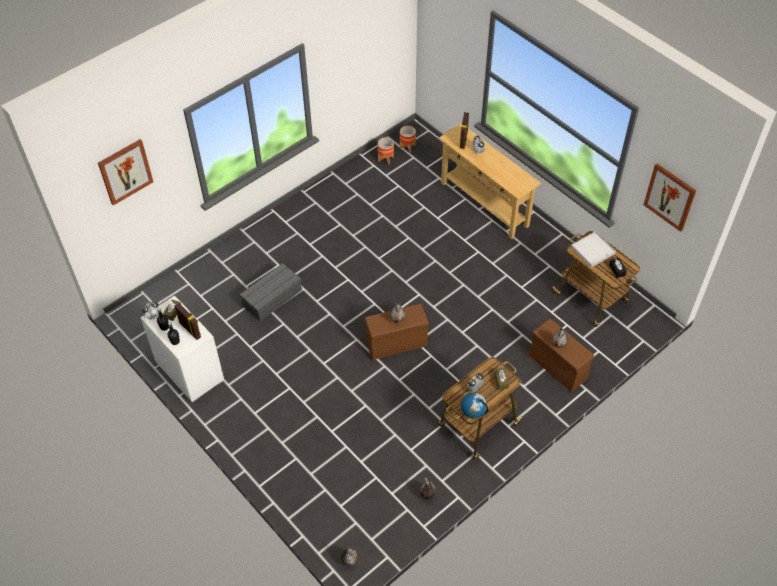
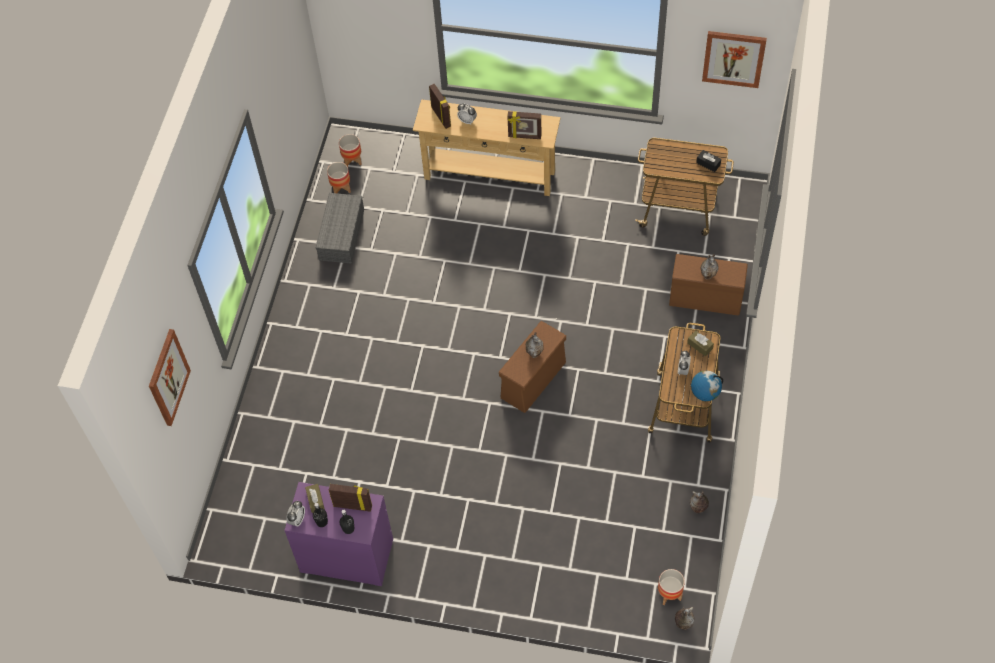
camera: 35 degrees left, 5 degrees up
(189, 371) = (346, 556): white dresser -> purple dresser
(272, 298) = (361, 419): grey storage box -> grey storage box (342, 235)
(358, 536) = (669, 594): none -> planter
(506, 181) = (524, 136): none -> picture frame
(592, 250) = (669, 158): white tray -> none

